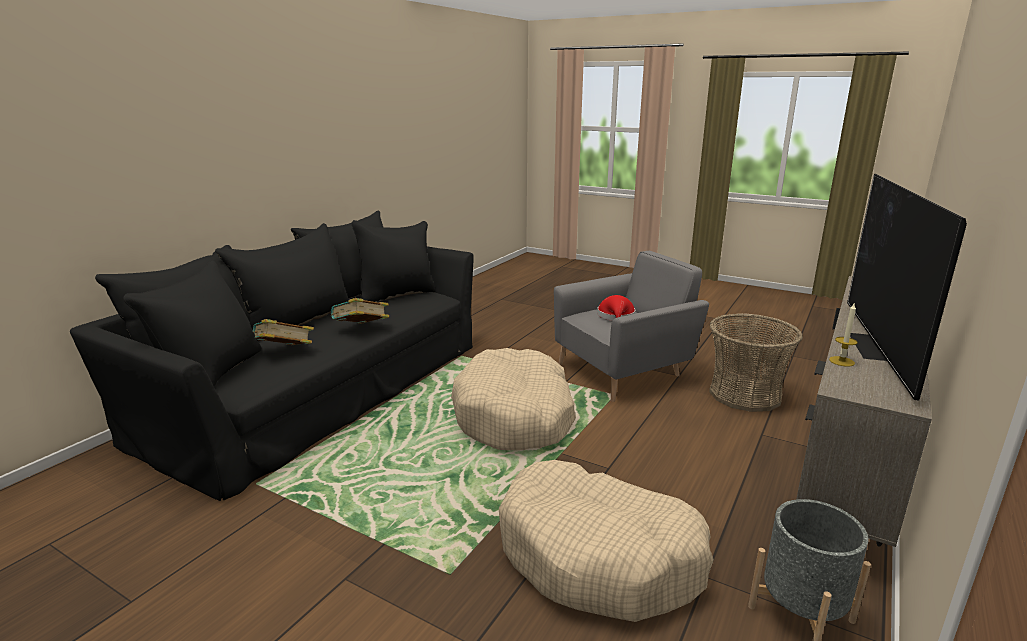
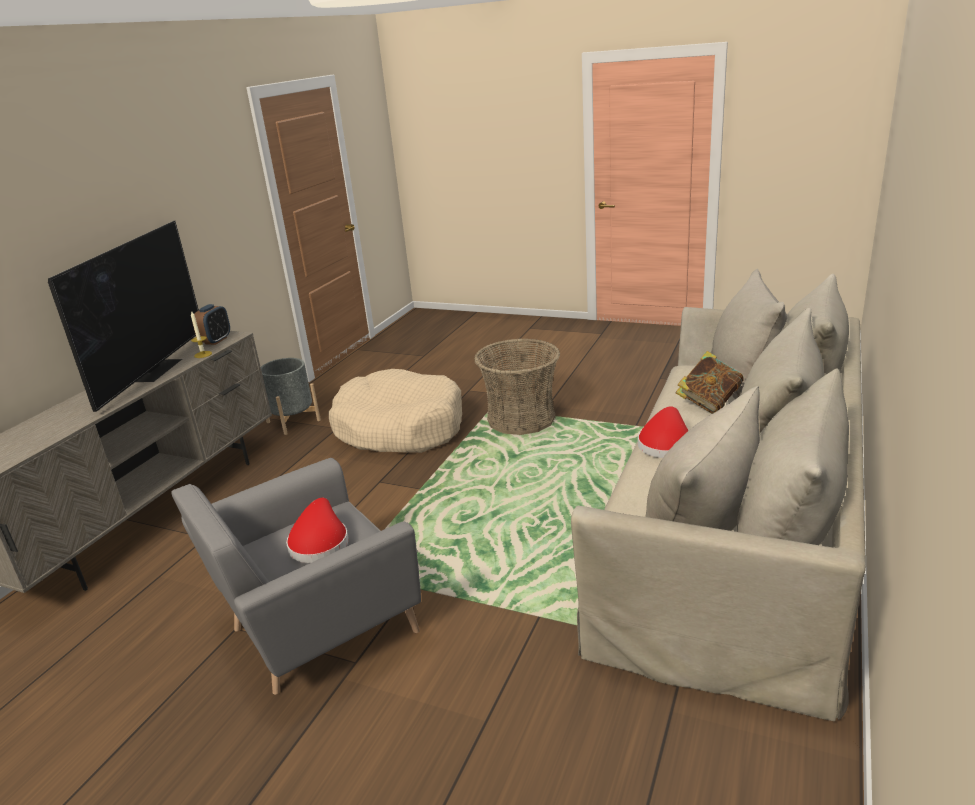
camera: 175 degrees right, 5 degrees up
(321, 389) = (734, 527): black sofa -> beige sofa
(361, 330) = (665, 444): book -> red hat
(515, 416) = (472, 522): beige dog bed -> none
(745, 394) = (169, 599): basket -> basket (521, 419)
(860, 384) = (216, 340): none -> alarm clock

